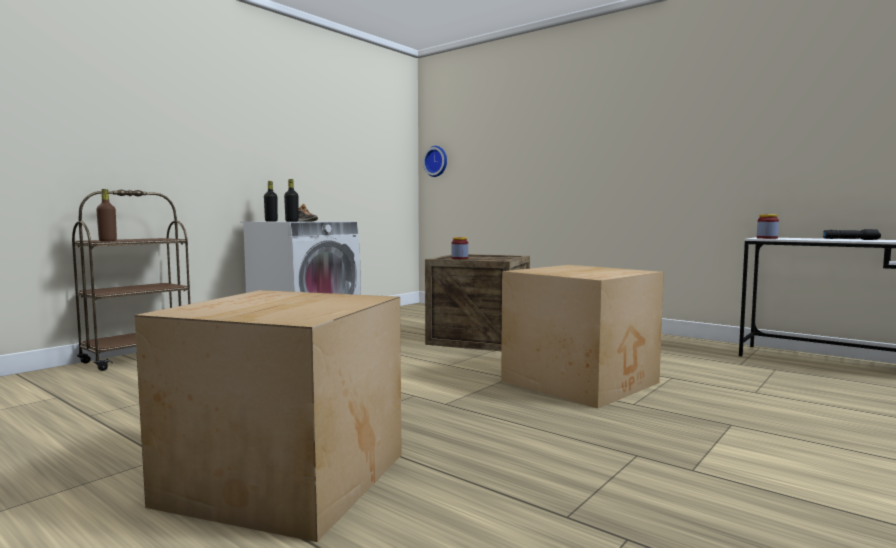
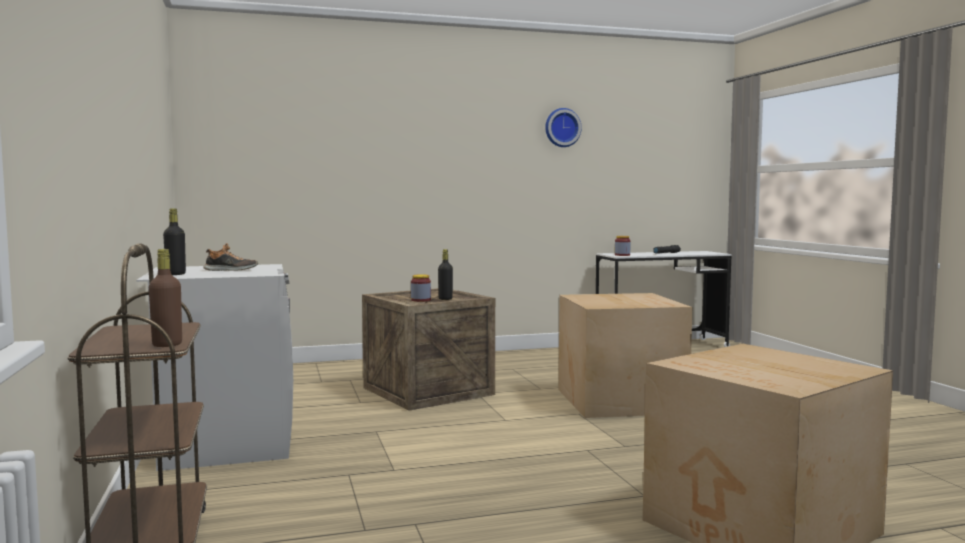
camera: 55 degrees left, 0 degrees up
(292, 221) = (244, 273): black bottle -> black bottle (445, 299)
(436, 161) = (213, 164): wall clock -> wall clock (562, 128)

